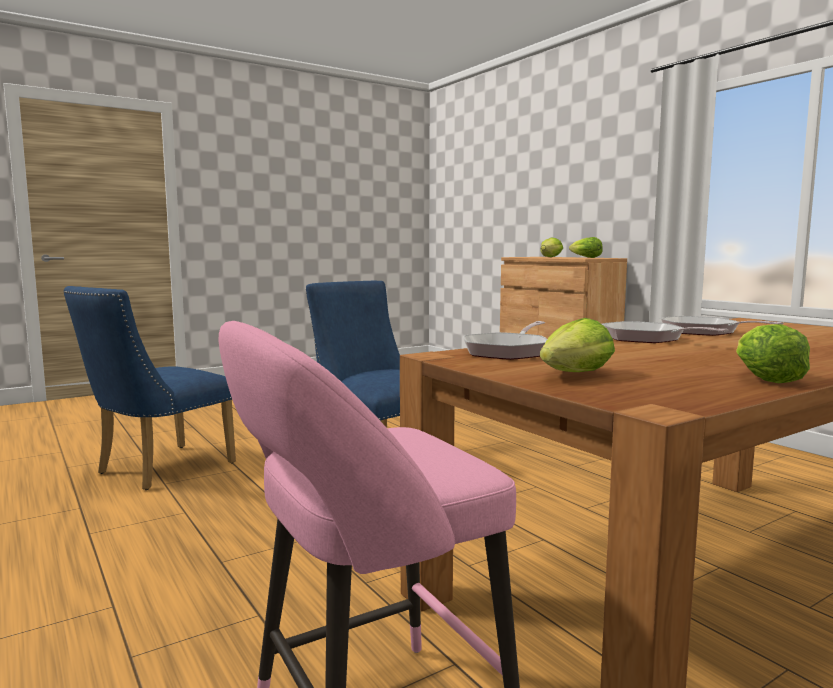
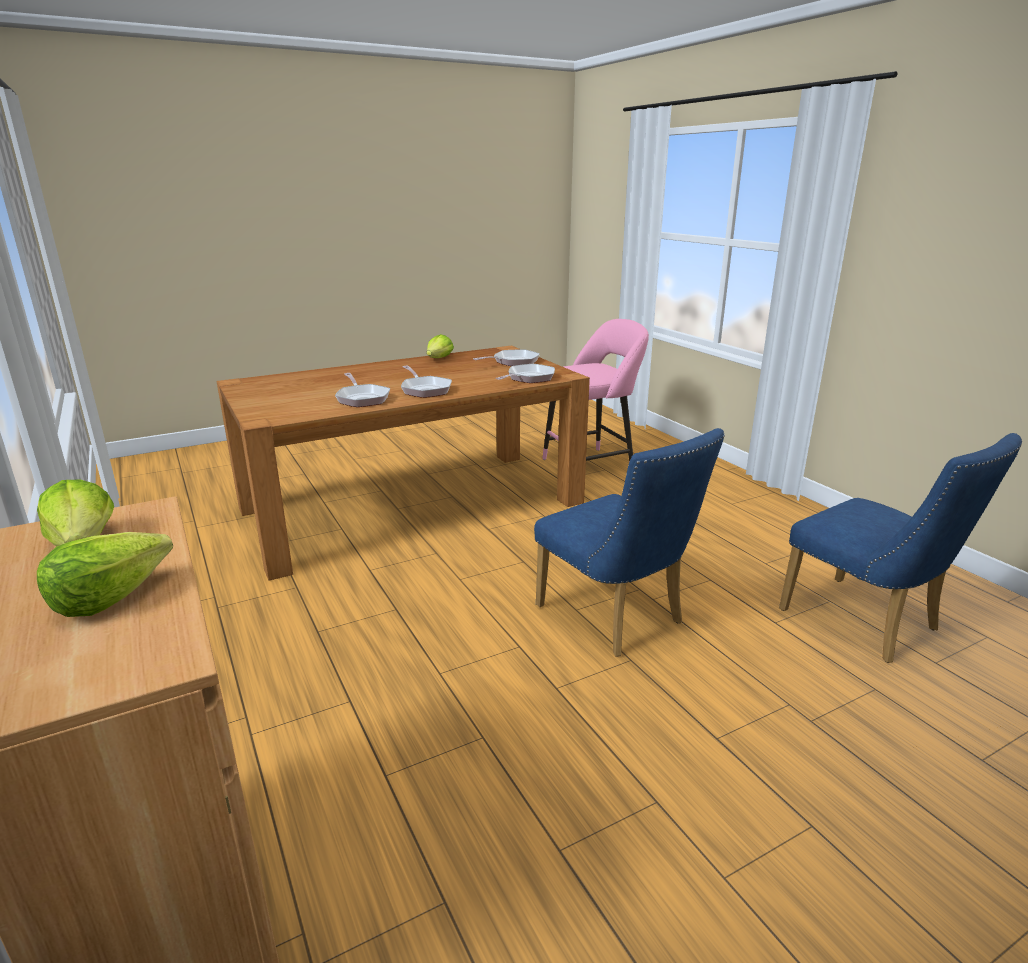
camera: 175 degrees left, 15 degrees up
(157, 470) = (868, 625): blue chair -> blue chair turned 105 degrees clockwise
(575, 374) = (513, 362): lettuce -> frying pan

